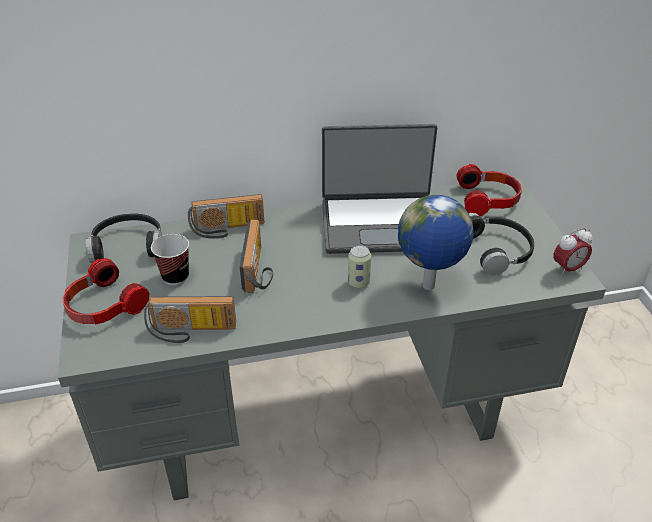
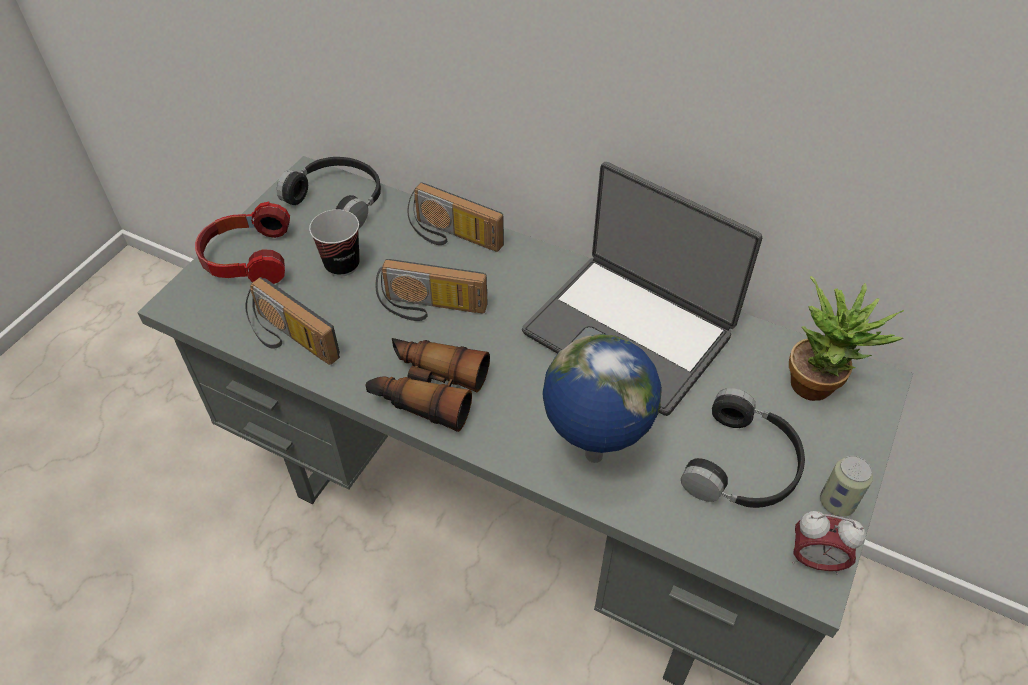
camera: 40 degrees right, 10 degrees up
(259, 270) = (430, 308): radio -> radio turned 60 degrees clockwise
(307, 308) = (427, 390): none -> binoculars
(358, 282) = (517, 395): can -> can (836, 503)
(488, 200) = (820, 384): headphones -> potted plant

